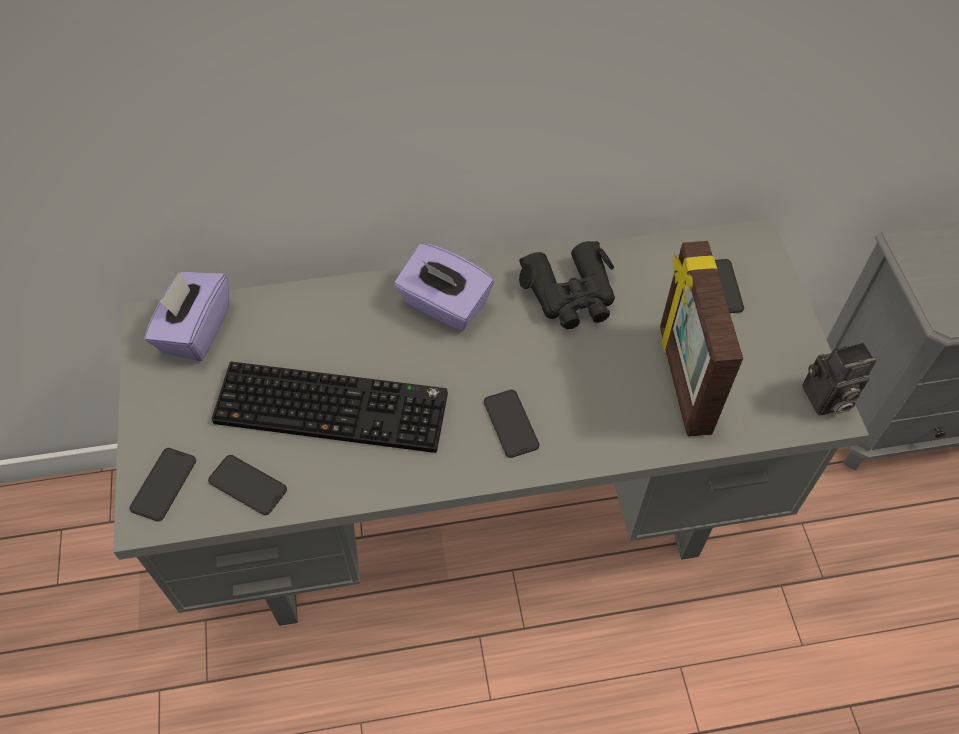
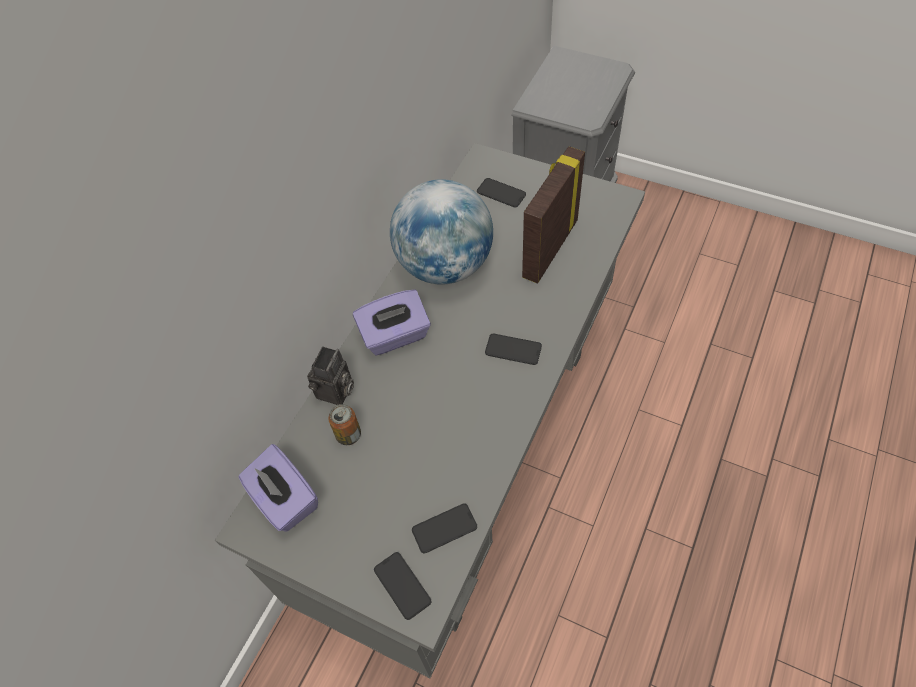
camera: 50 degrees left, 0 degrees up
(298, 337) = (348, 435): none -> can
(334, 406) = (422, 441): keyboard -> none
(571, 294) = (445, 265): black binoculars -> globe
(682, 379) = (548, 248): picture frame -> picture frame turned 90 degrees clockwise
(825, 400) = (610, 195): camera -> camera (336, 392)

